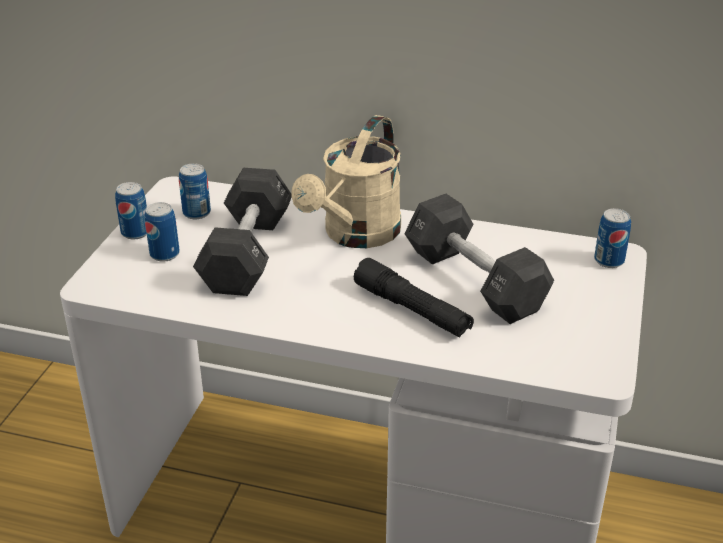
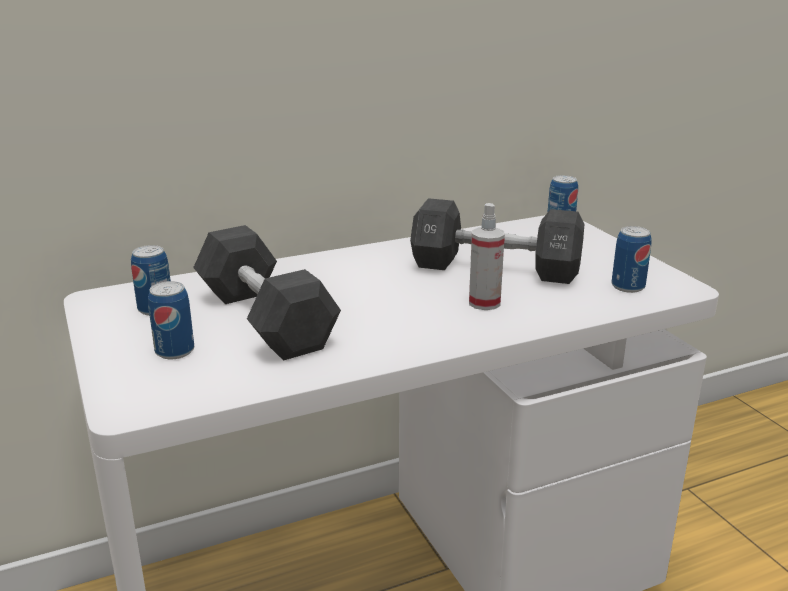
camera: 40 degrees left, 10 degrees down
(135, 233) = (107, 347): can -> can (628, 287)
(355, 235) = (346, 273): beige watering can -> none
(412, 310) = (484, 303): black flashlight -> spray bottle

